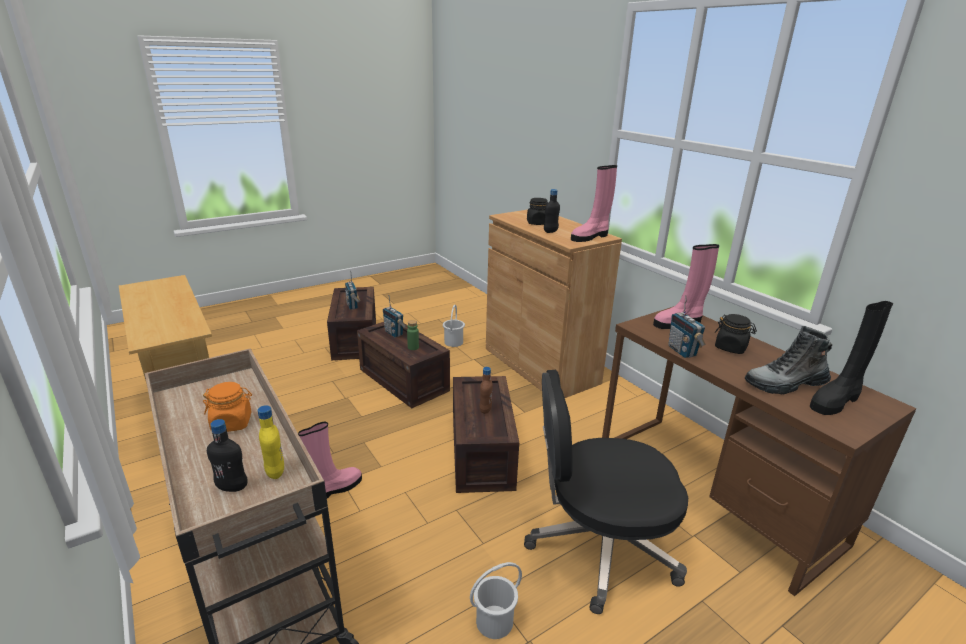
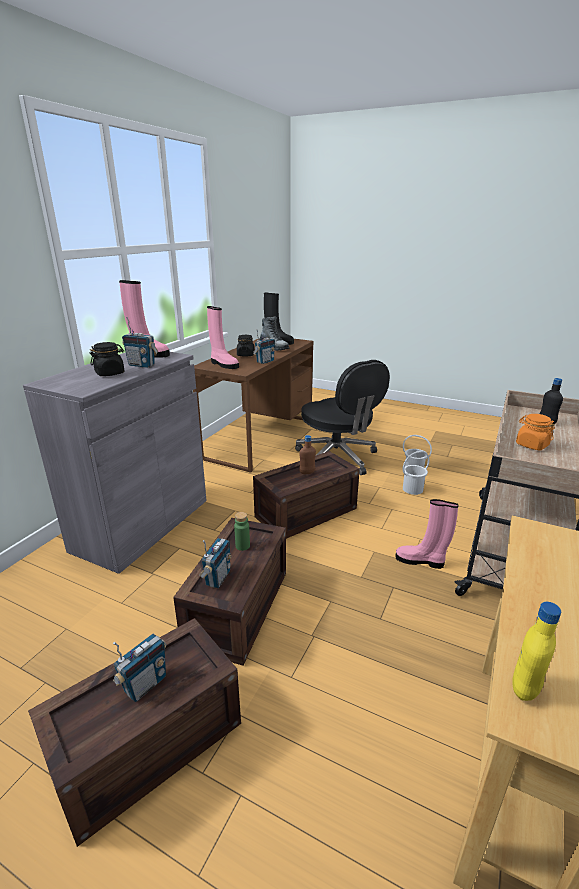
camera: 120 degrees left, 0 degrees up
(275, 472) = (520, 418): yellow bottle -> yellow bottle (525, 688)
(454, 342) = (110, 609): white bucket -> white bucket (412, 489)
(540, 365) = (142, 524): brown cabinet -> grey cabinet
(550, 231) = (142, 365): black bottle -> radio

